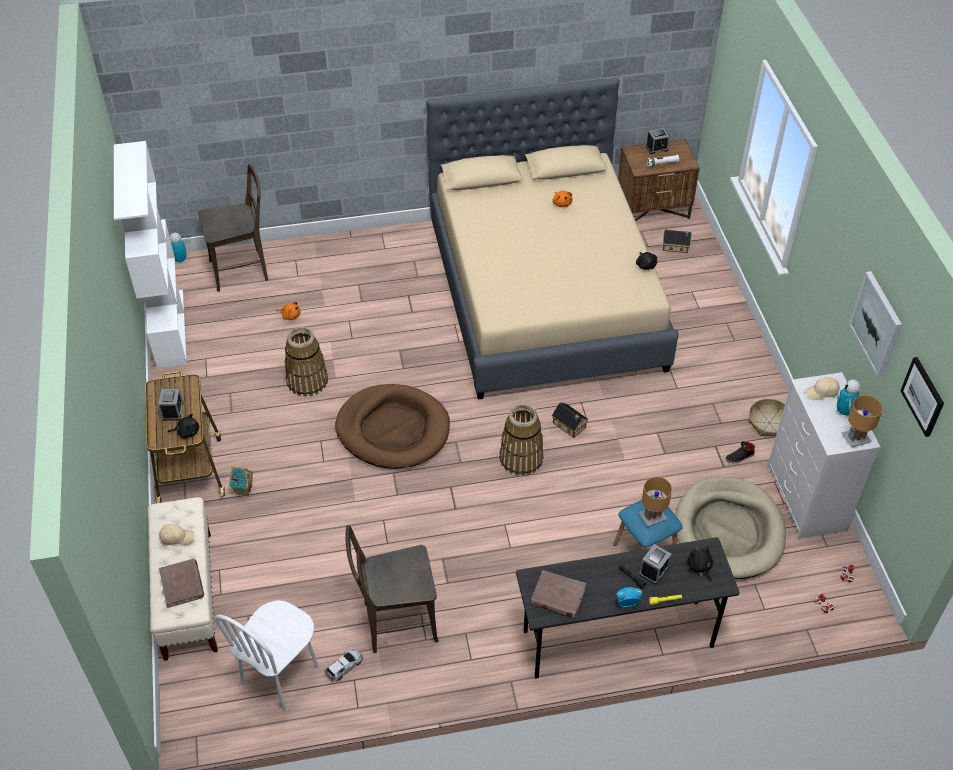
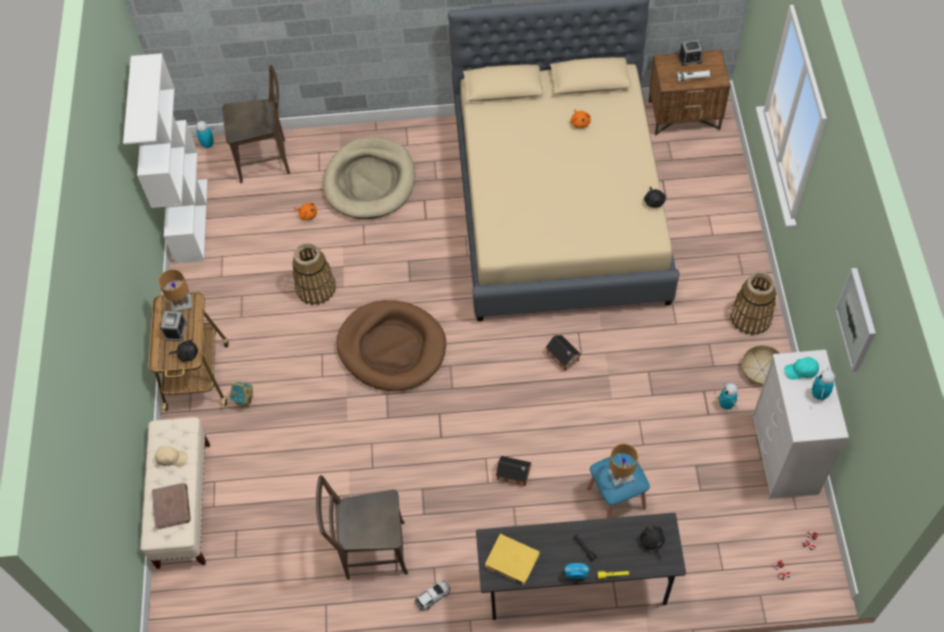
camera: 10 degrees right, 10 degrees up
(280, 675) = (260, 593): white chair -> none
(344, 666) = (318, 590): toy car -> toy car (433, 596)
(521, 458) = (511, 389): basket -> basket (750, 318)
(558, 596) = (511, 560): brown book -> yellow book
(654, 570) = (607, 542): alarm clock -> none
(676, 246) = (701, 162): toy house -> toy house (514, 475)
(728, 531) = (701, 484): beige dog bed -> beige dog bed (370, 181)
(739, 457) = (726, 405): black shoe -> toy robot
(822, 392) = (801, 371): beige cap -> turquoise cap
(856, 439) = (825, 426): brown table lamp -> brown table lamp (182, 304)
(923, 396) = (886, 410): picture -> none

